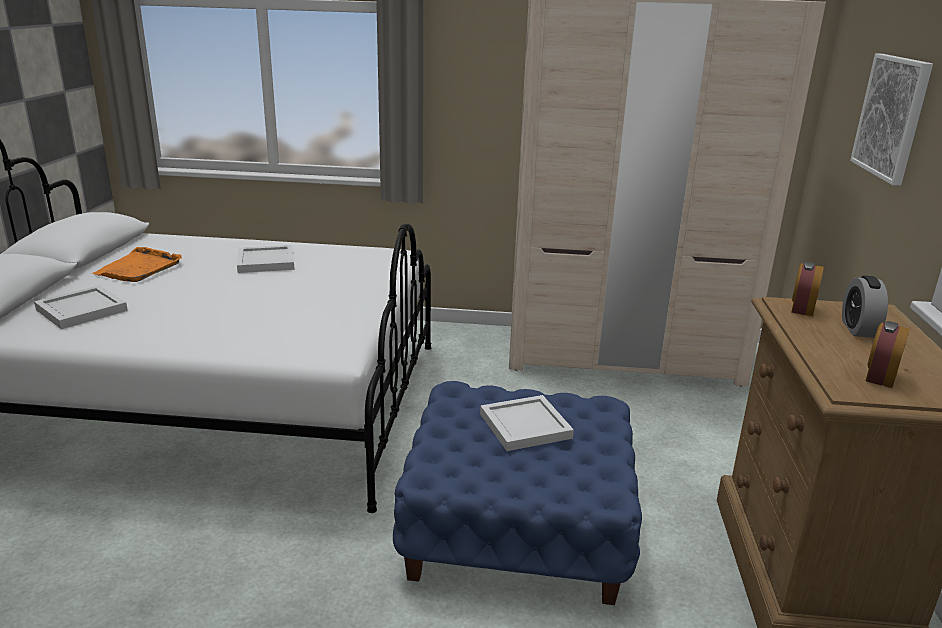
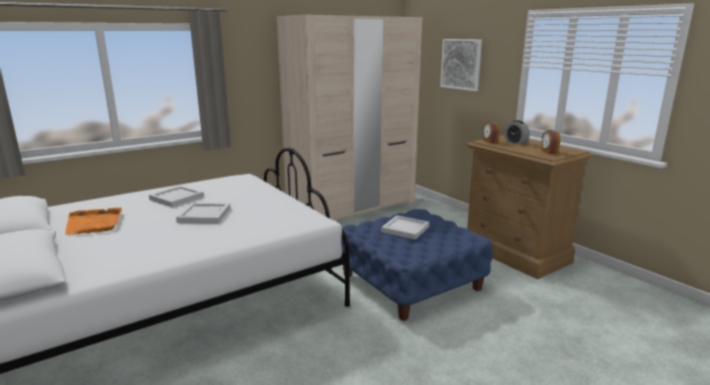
camera: 40 degrees left, 5 degrees down
(80, 310) = (110, 252): white tray -> white tray (203, 215)

